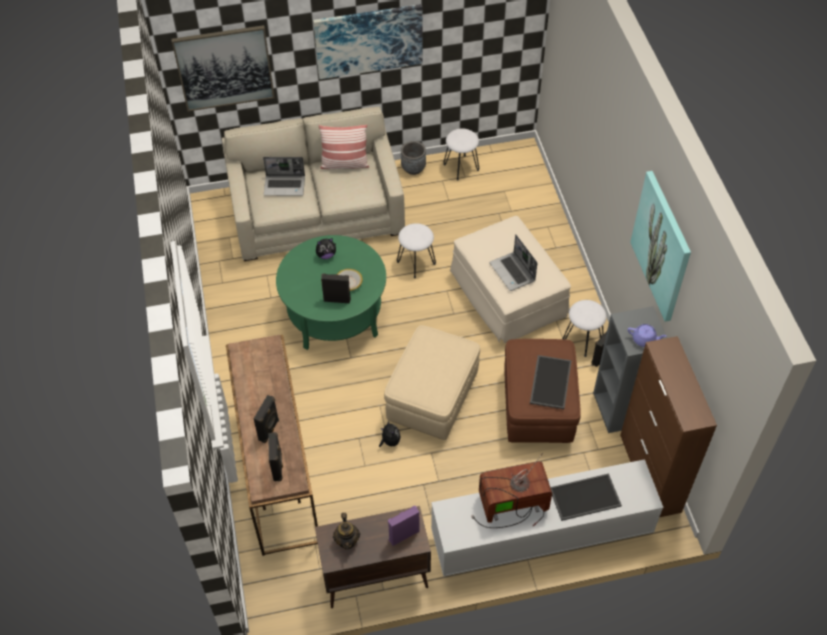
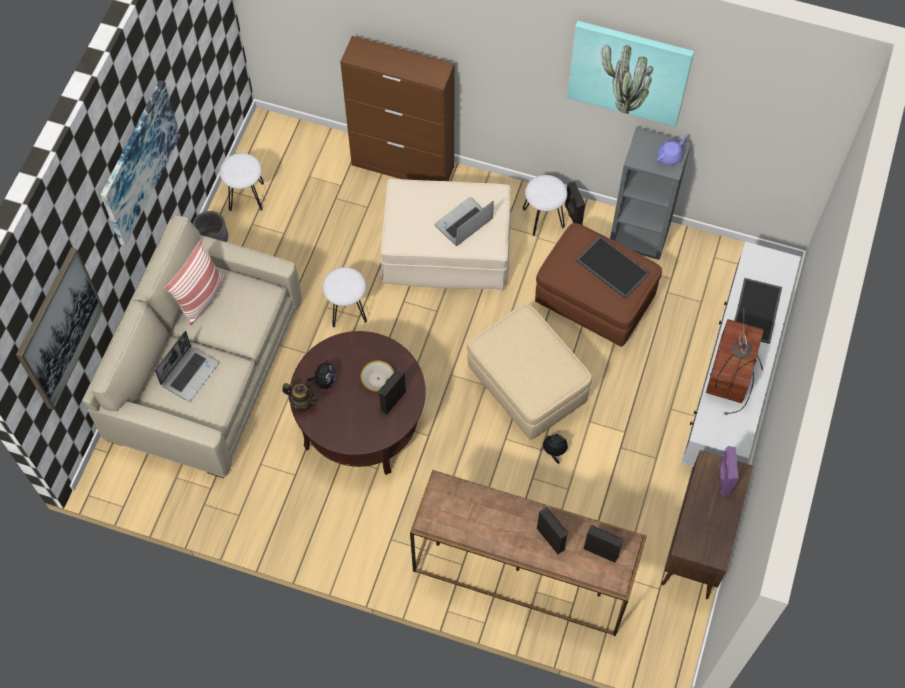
camera: 60 degrees left, 10 degrees up
(335, 313) = (361, 421): green coffee table -> brown coffee table
(347, 540) = (702, 532): teapot -> teapot (302, 402)
(513, 272) = (463, 223): laptop -> laptop turned 135 degrees clockwise
(650, 473) = (721, 252): brown cabinet -> brown cabinet (403, 166)

